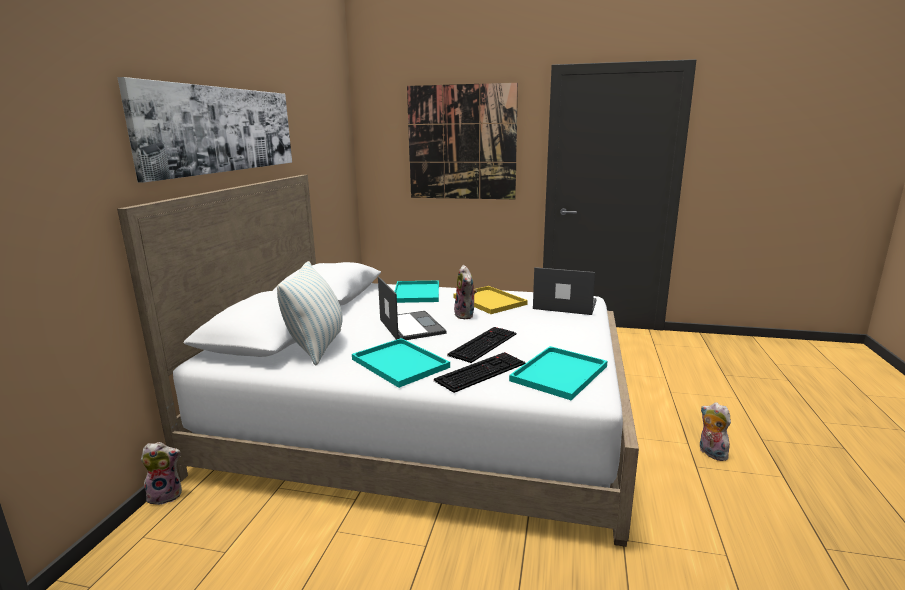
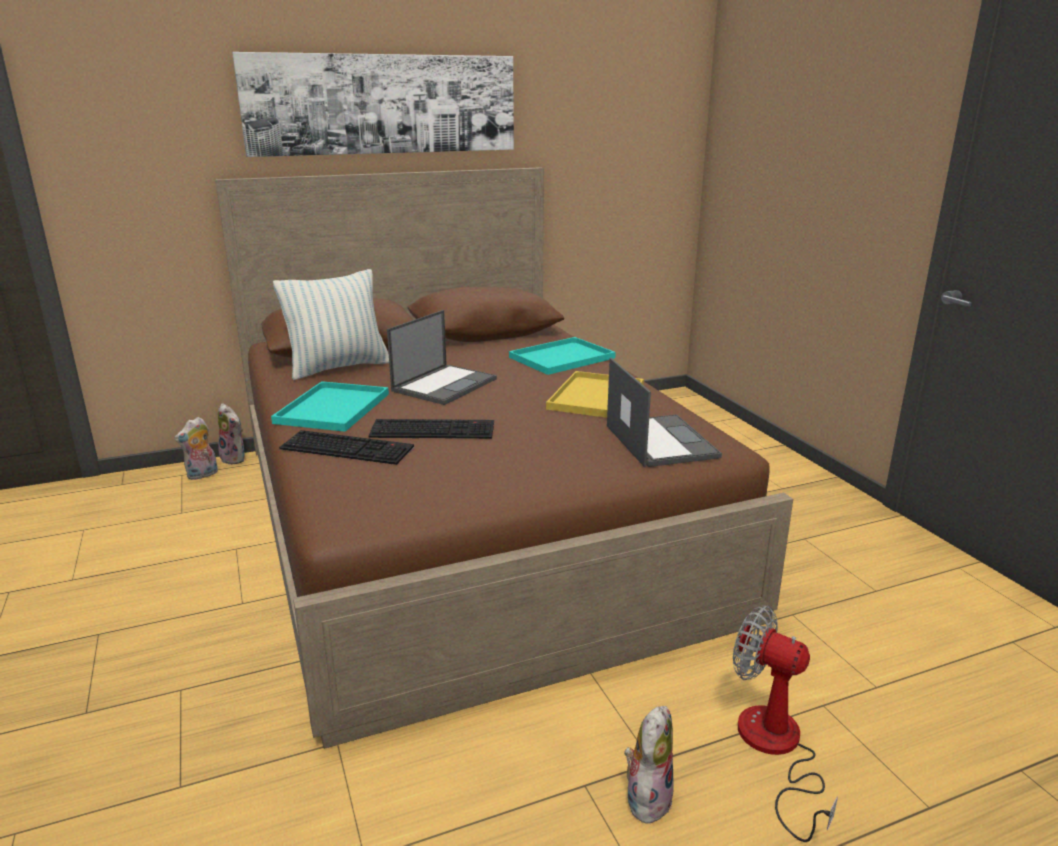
camera: 55 degrees right, 5 degrees up
(425, 420) = (467, 520): white bed -> brown bed
(461, 143) = (824, 136): picture -> none
(466, 315) = (521, 398): plush toy -> plush toy (202, 475)
(559, 374) = (382, 490): turquoise tray -> none
(693, 413) = (775, 750): none -> fan

